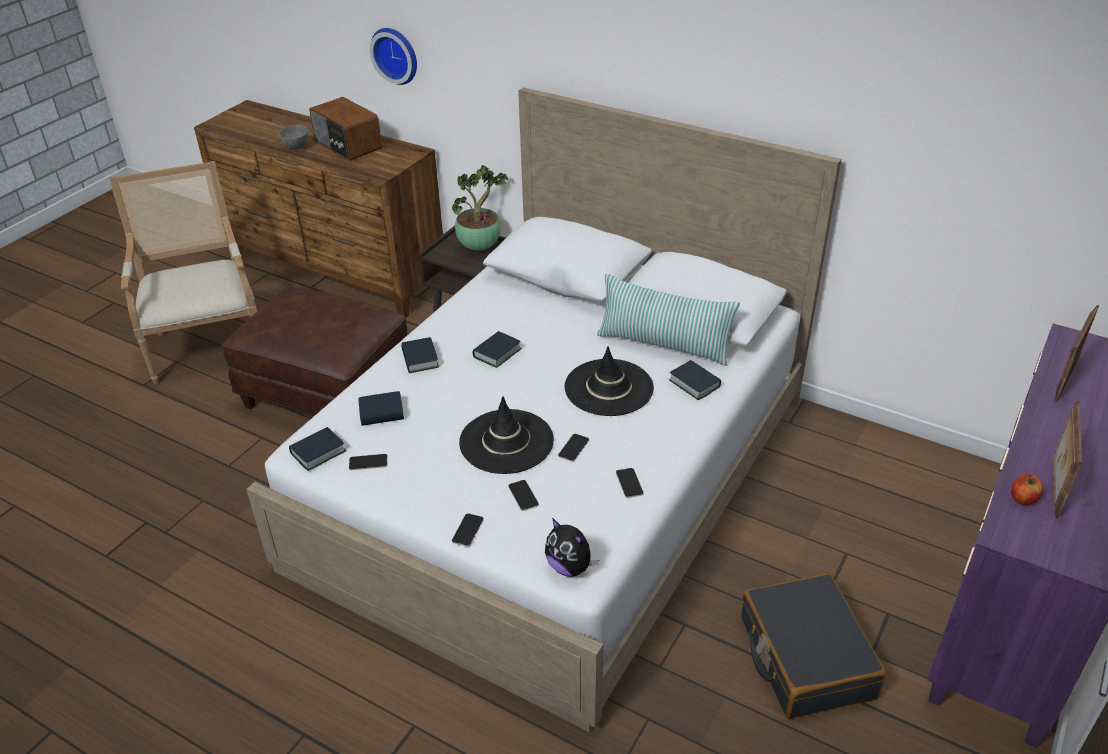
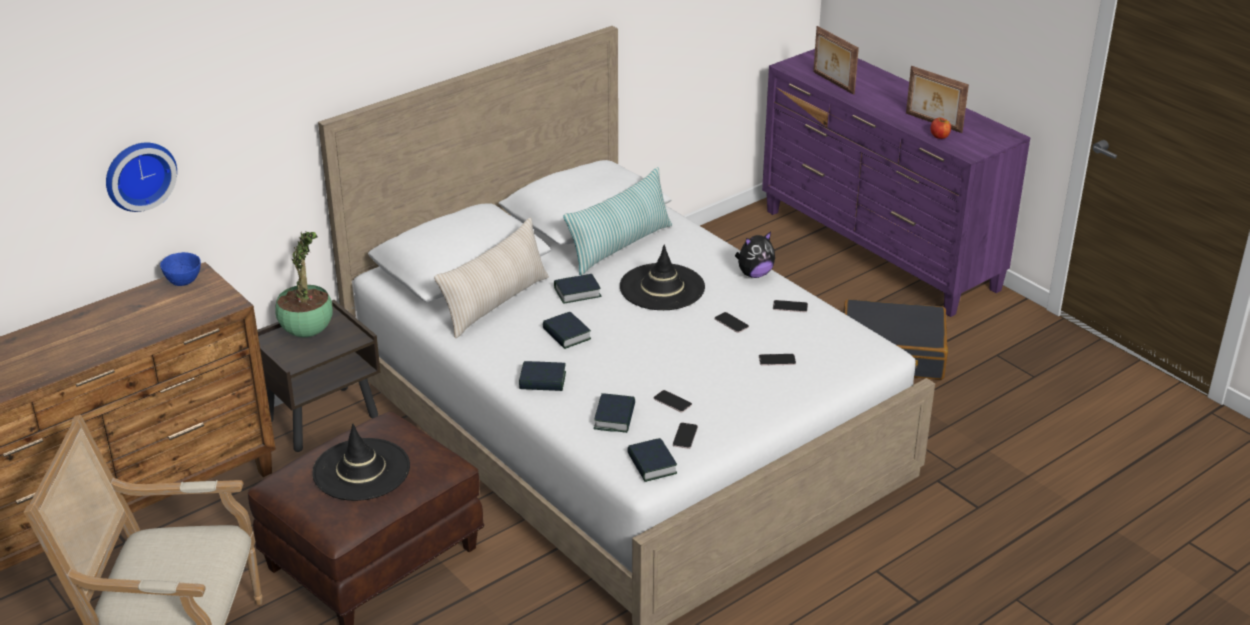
camera: 70 degrees left, 5 degrees down
(297, 147) = (87, 356): grey bowl -> none
(347, 145) = (125, 318): radio -> none
(403, 150) = (184, 282): none -> blue bowl
(467, 530) = (804, 396): phone -> phone (672, 402)
(506, 442) = (702, 355): black hat -> black hat (361, 470)
(524, 304) = (495, 303): none -> beige pillow
(570, 567) = (869, 355): plush toy -> plush toy (754, 274)
(694, 384) = (684, 246): book -> book (577, 292)

